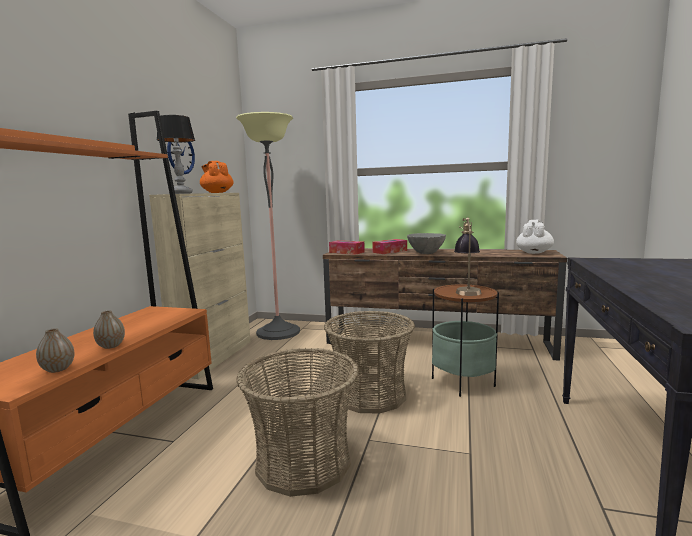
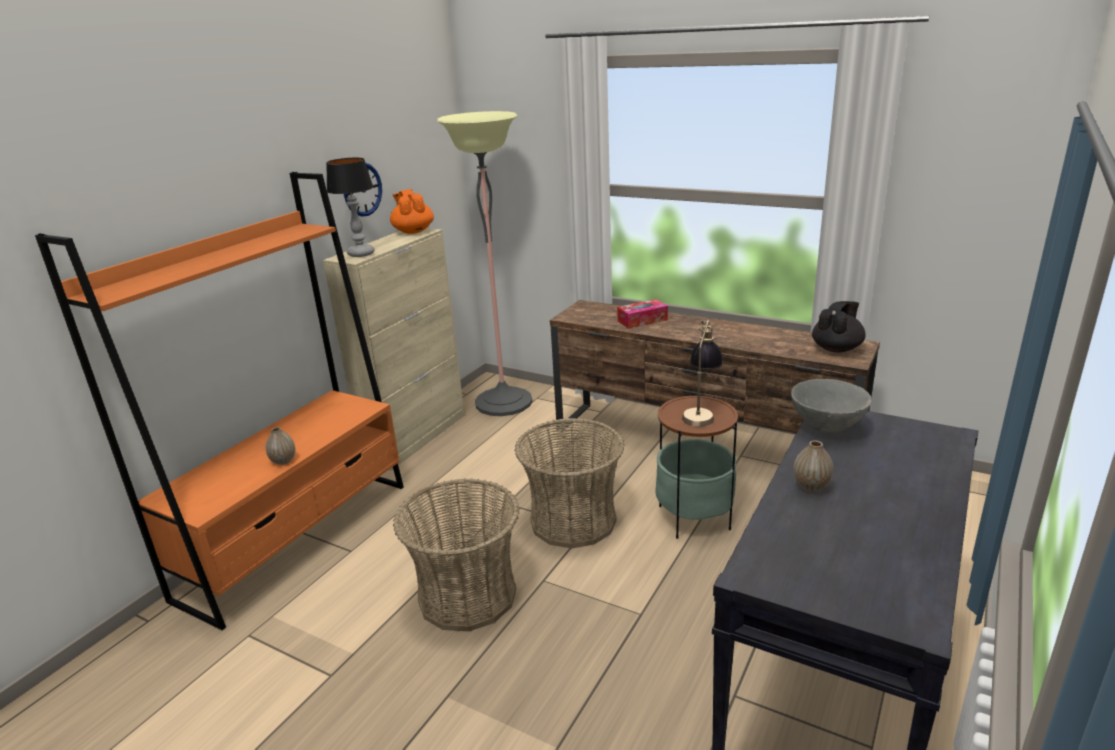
camera: 15 degrees right, 15 degrees up
(58, 369) = (235, 490): vase -> vase (811, 486)
(346, 252) = (584, 316): tissue box -> none
(426, 253) = (685, 333): grey bowl -> grey bowl (826, 427)
(534, 252) = (837, 348): white teapot -> black teapot

